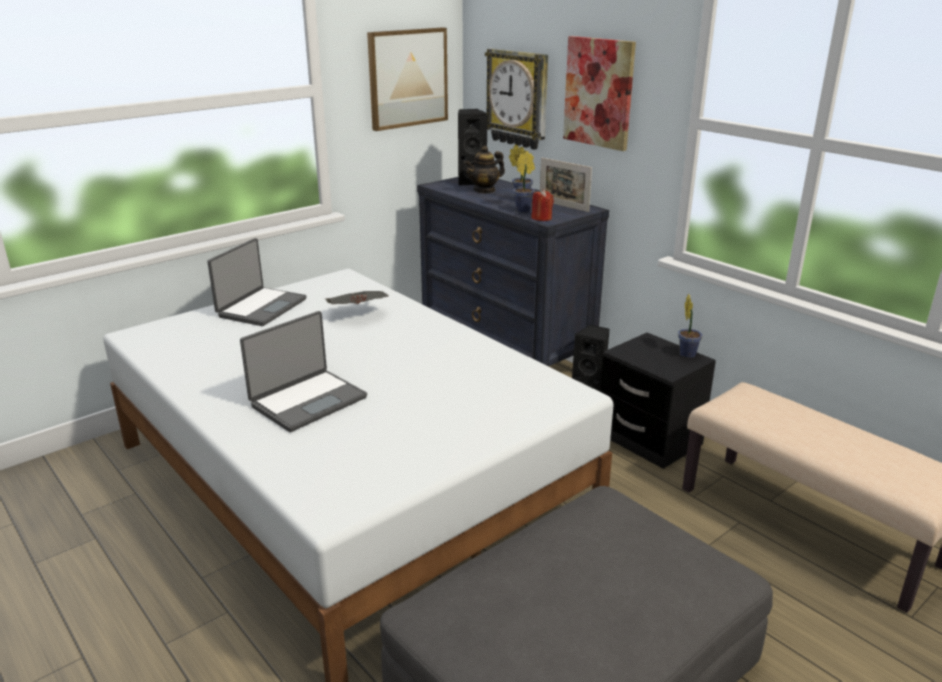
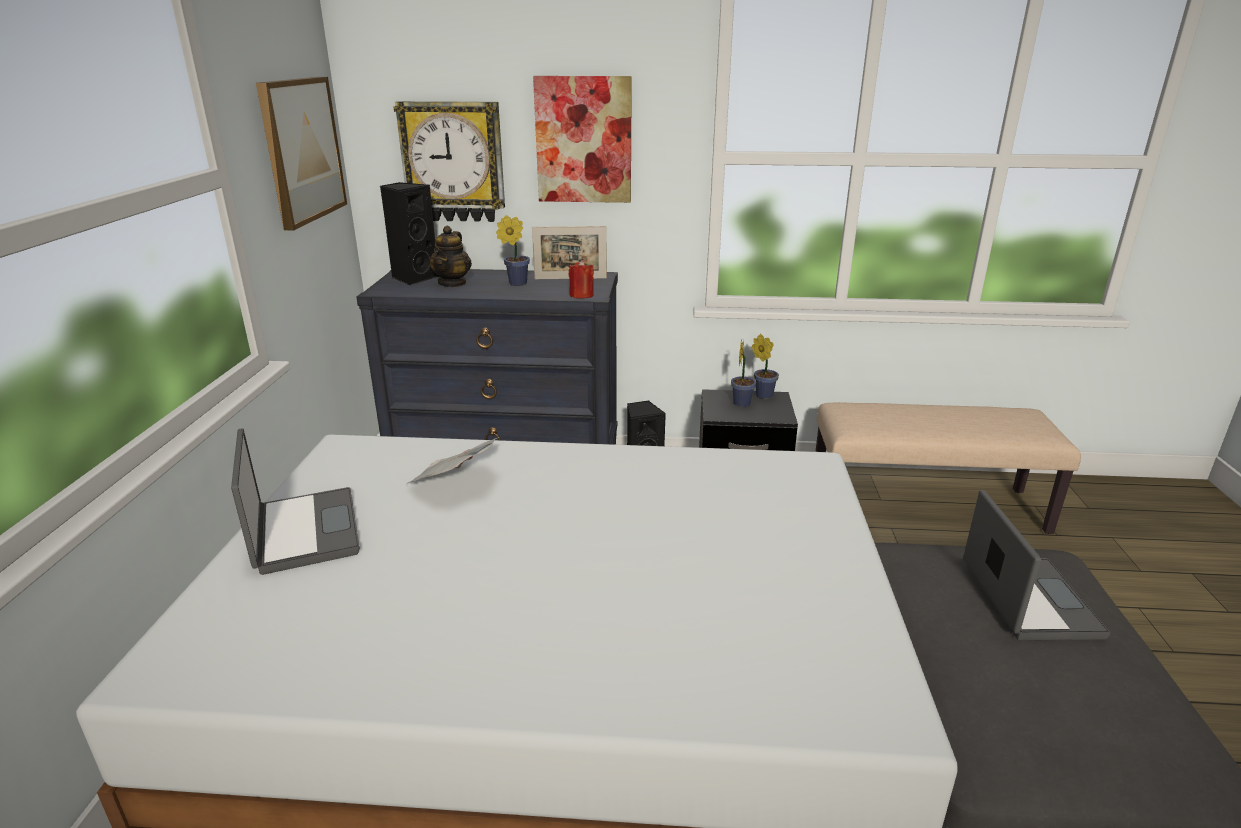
camera: 45 degrees left, 0 degrees up
(307, 401) = (610, 612): laptop -> laptop (1026, 599)
(525, 210) = (546, 292): potted plant -> potted plant (742, 402)

